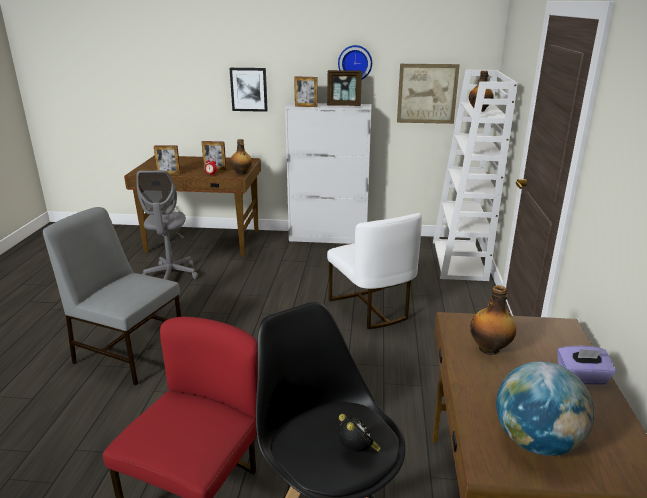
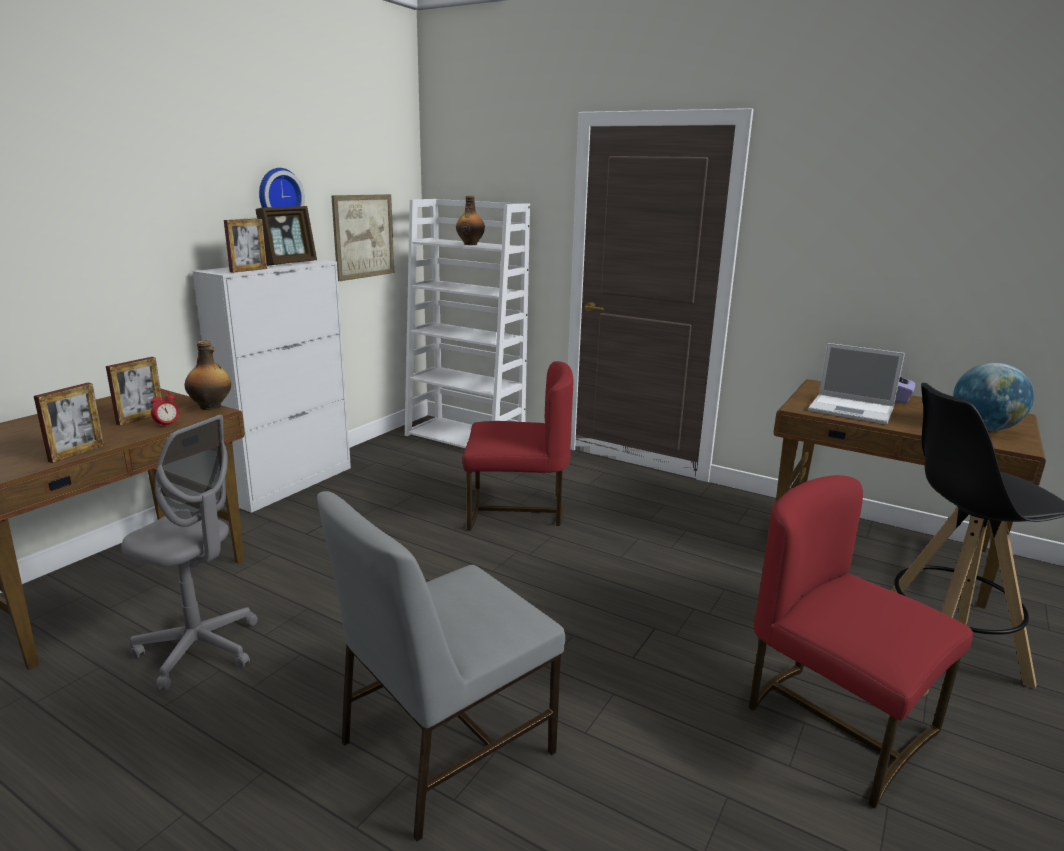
camera: 65 degrees left, 5 degrees down
(249, 89) = (113, 254): picture -> none
(357, 452) = (1014, 481): alarm clock -> none
(371, 308) = (516, 511): white chair -> red chair
(490, 349) = (852, 410): bottle -> laptop

